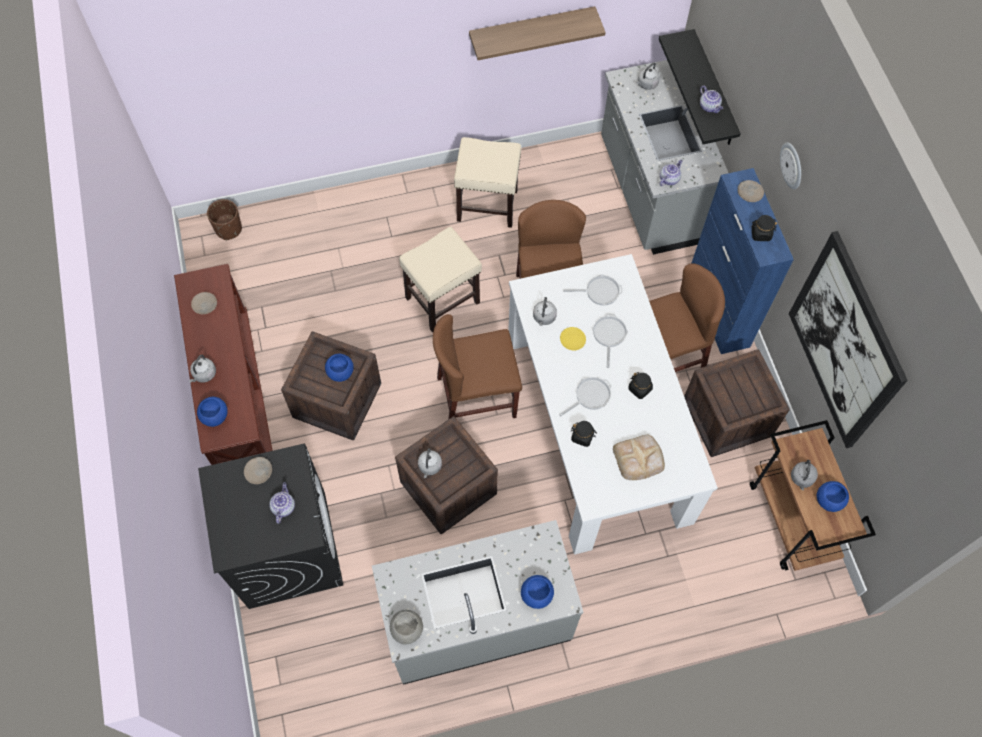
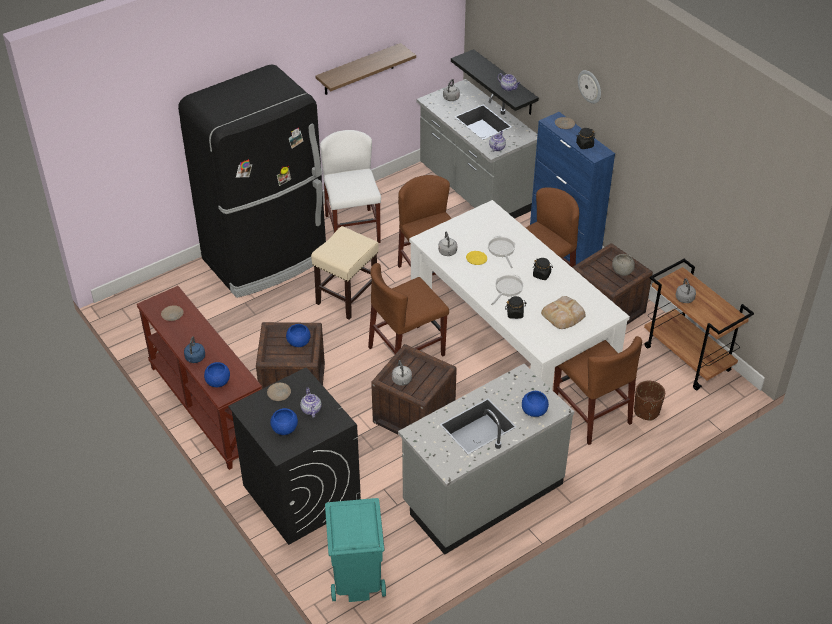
camera: 20 degrees left, 20 degrees down
(204, 374) = (195, 358): grey kettle -> blue kettle
(228, 229) = (143, 298): brown planter -> brown planter (646, 411)
(299, 681) = (357, 580): none -> turquoise trash can
(378, 217) = (267, 258): none -> black fridge
(406, 629) = (447, 461): grey bowl -> grey bowl (622, 272)
(488, 205) = (352, 229): beige stool -> white chair
(599, 291) = (481, 227): frying pan -> none
(645, 557) = (591, 413): none -> brown chair
(829, 500) = (711, 306): blue bowl -> blue bowl (285, 429)
(845, 342) = (676, 184): picture -> none

